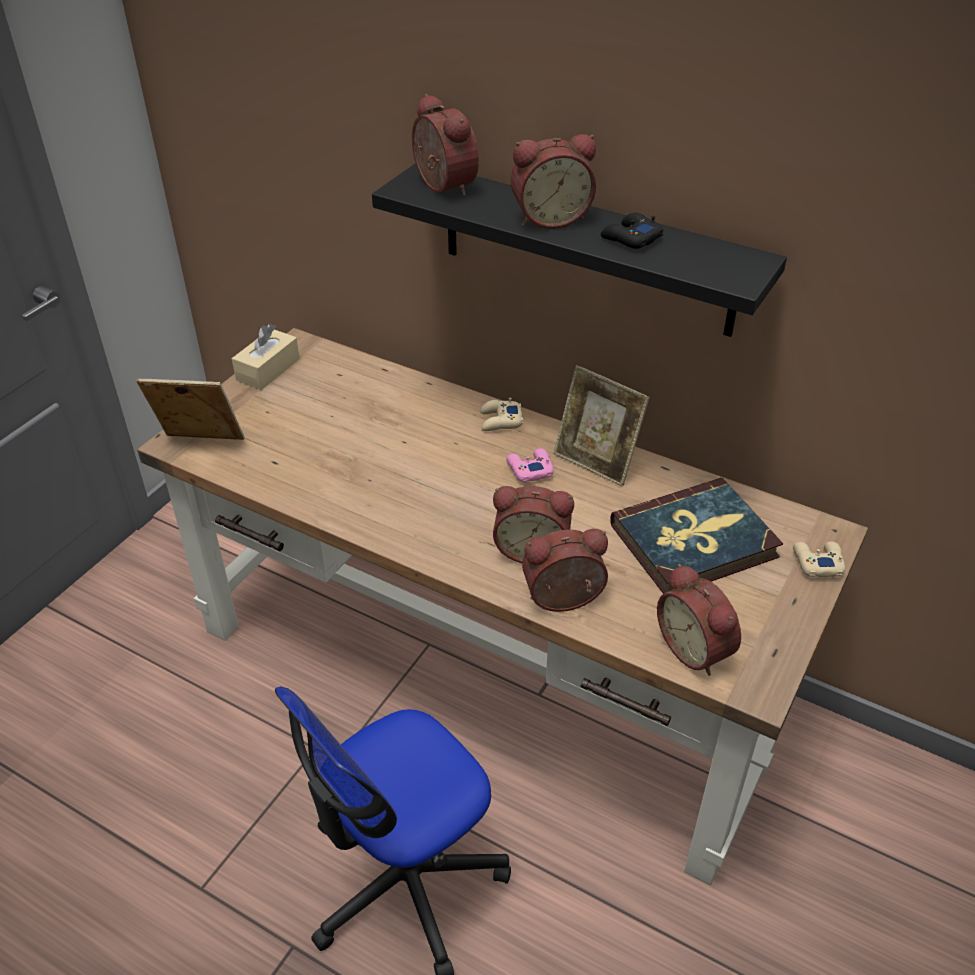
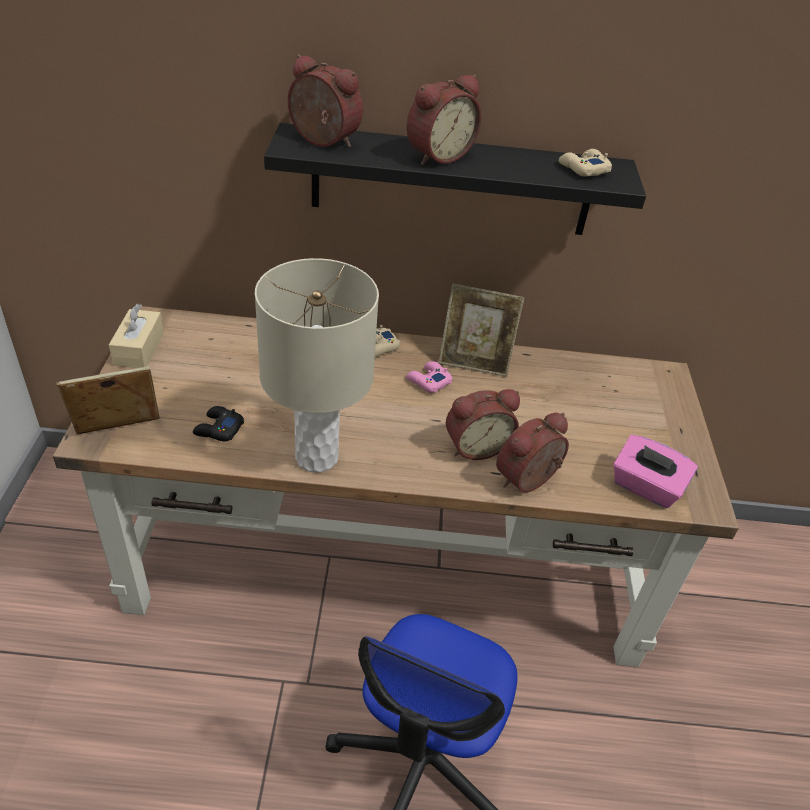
camera: 30 degrees left, 0 degrees up
(362, 514) = (317, 457): none -> beige table lamp
(630, 238) = (514, 162): black game controller -> black game controller (218, 429)
(694, 541) = (586, 405): book -> none
(696, 648) = (645, 487): alarm clock -> pink tissue box
(817, 562) = (675, 397): beige game controller -> beige game controller (583, 169)

